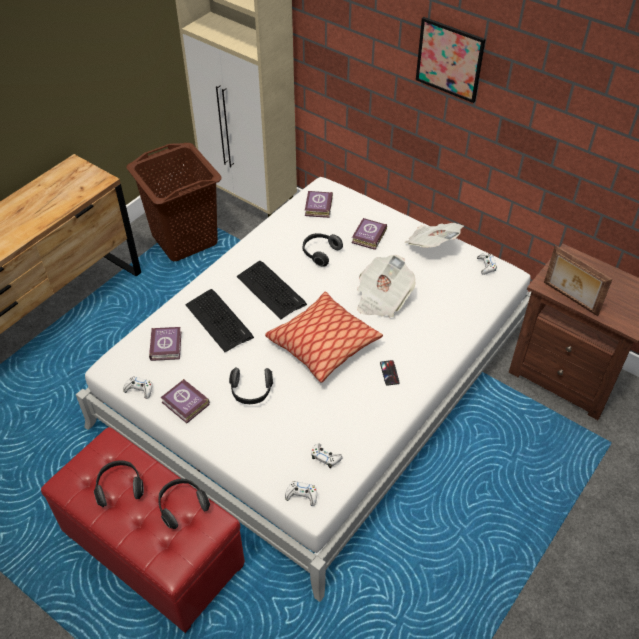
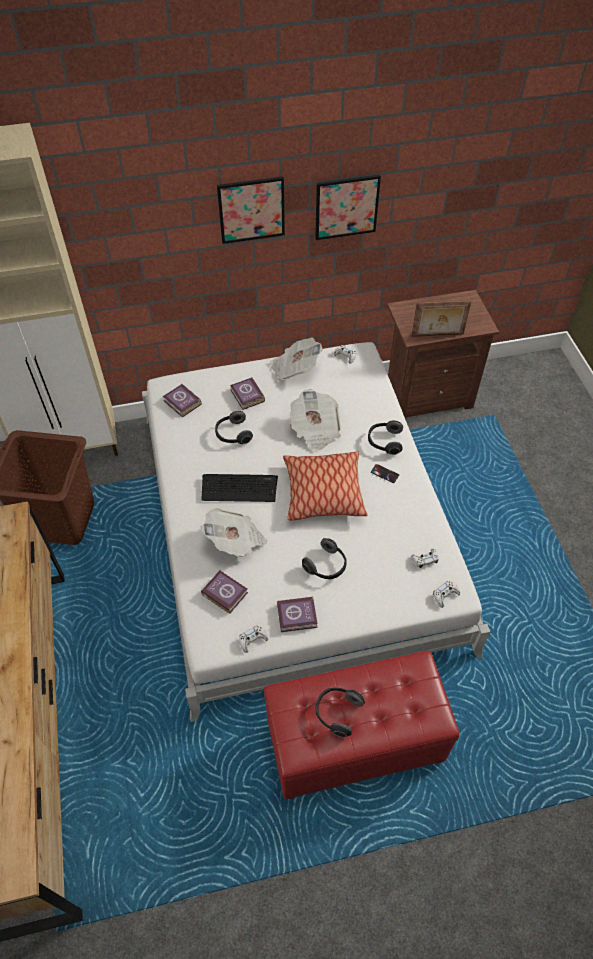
camera: 50 degrees left, 5 degrees up
(182, 506) = (390, 678): headphones -> headphones (384, 442)
(219, 321) = (235, 541): keyboard -> newspaper
(542, 107) = (346, 207): none -> picture

